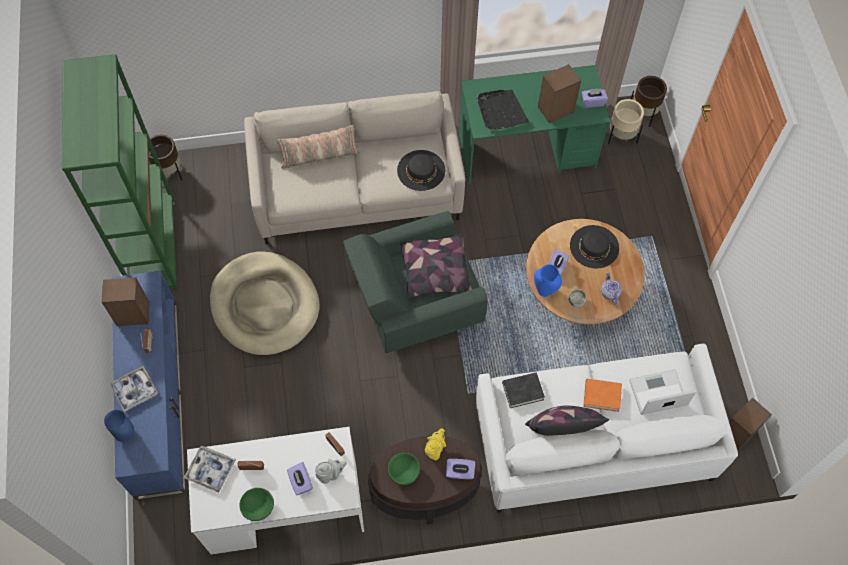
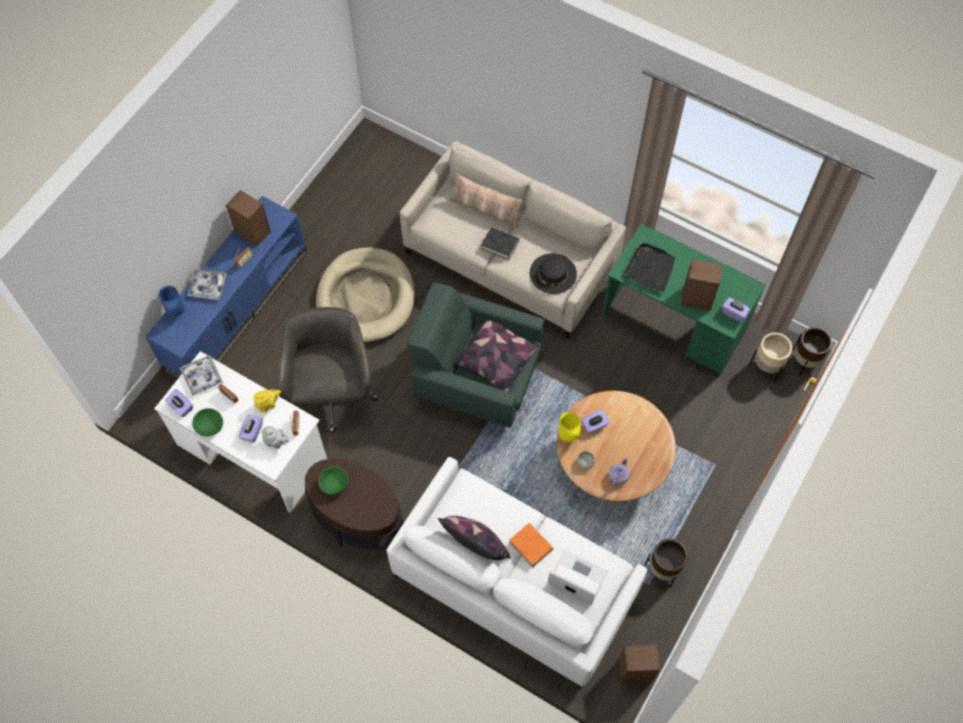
camera: 40 degrees right, 0 degrees up
(154, 245) = (328, 198): green bookcase -> none
(169, 172) = (385, 150): brown planter -> brown planter (663, 570)
(308, 405) = (332, 393): none -> grey office chair
(435, 449) = (370, 486): yellow teapot -> yellow teapot (268, 404)
(460, 472) = (373, 516): purple tissue box -> purple tissue box (181, 407)
(522, 391) = (474, 495): black book -> black book (500, 245)
(544, 291) = (567, 436): blue vase -> yellow vase
(594, 246) = (640, 431): black hat -> none

